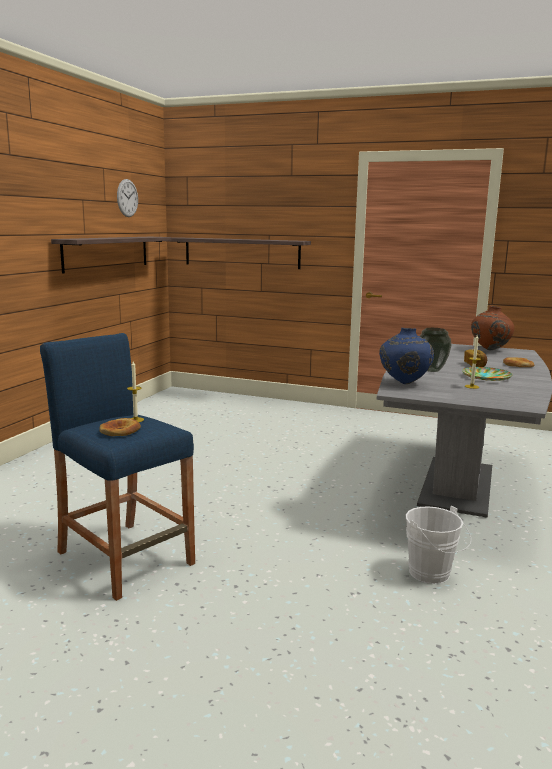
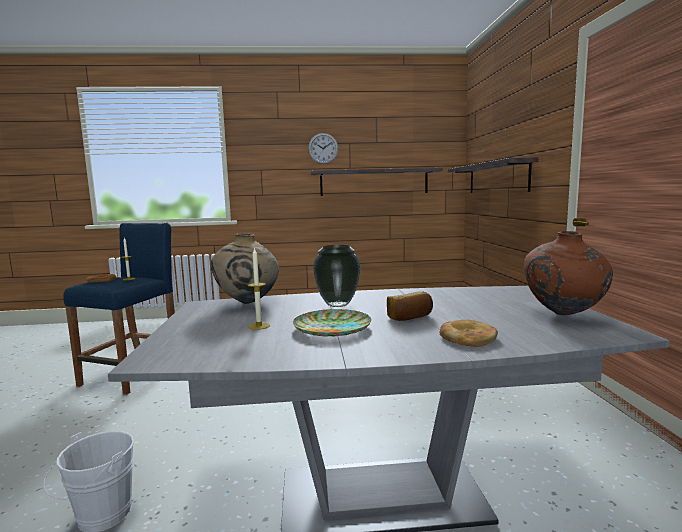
camera: 65 degrees right, 5 degrees down
(127, 198) = (404, 138): wall clock -> wall clock (323, 148)
(404, 383) = (248, 303): blue vase -> beige vase

